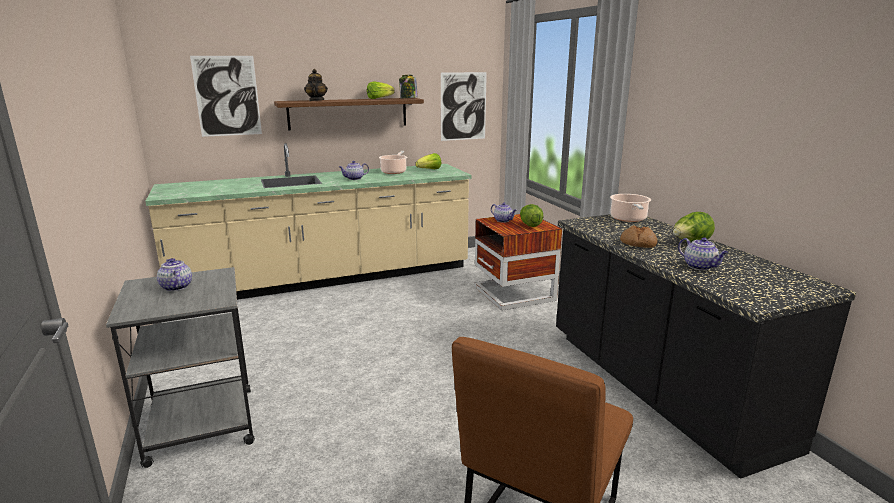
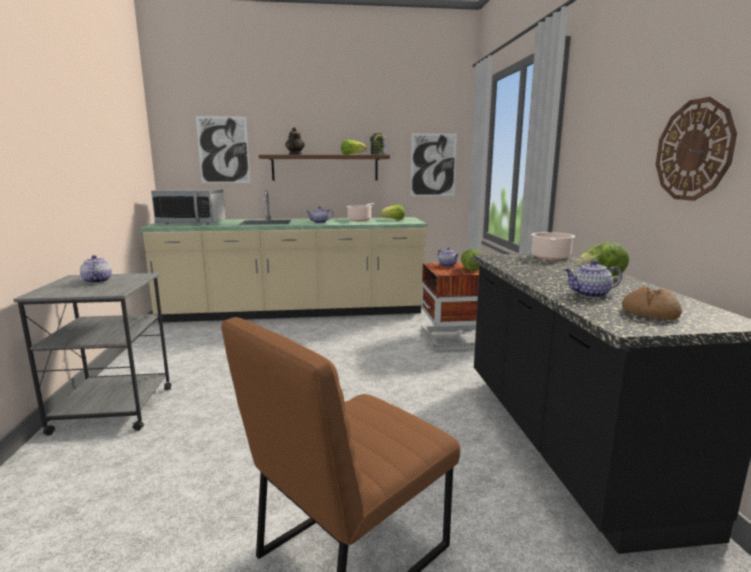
camera: 15 degrees right, 5 degrees down
(202, 188) = (192, 223): none -> microwave
(638, 244) = (538, 274): bread -> bread (649, 313)
(700, 267) = (590, 295): teapot -> teapot turned 105 degrees clockwise
(776, 138) = (694, 150): none -> wall clock

